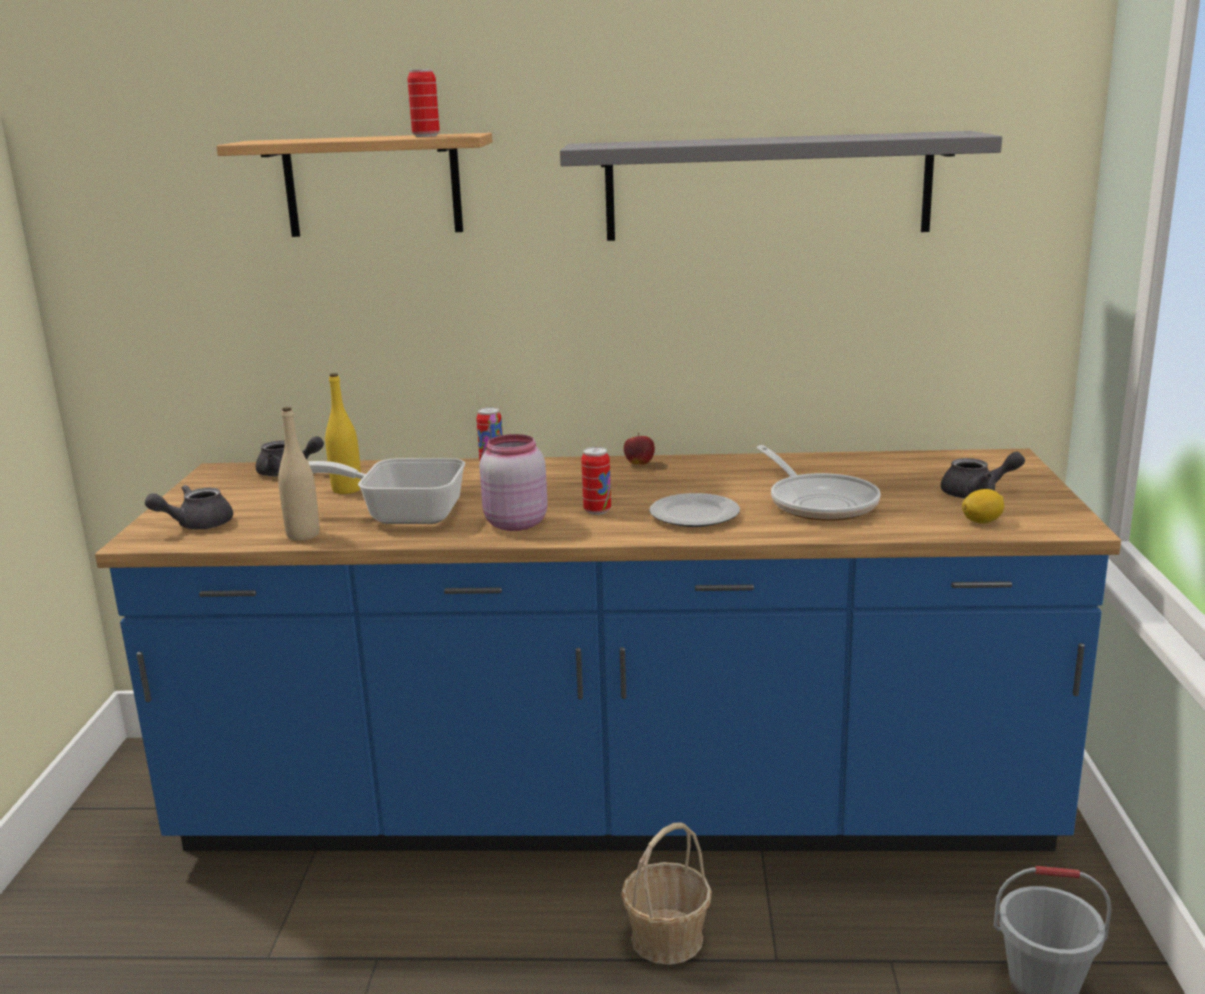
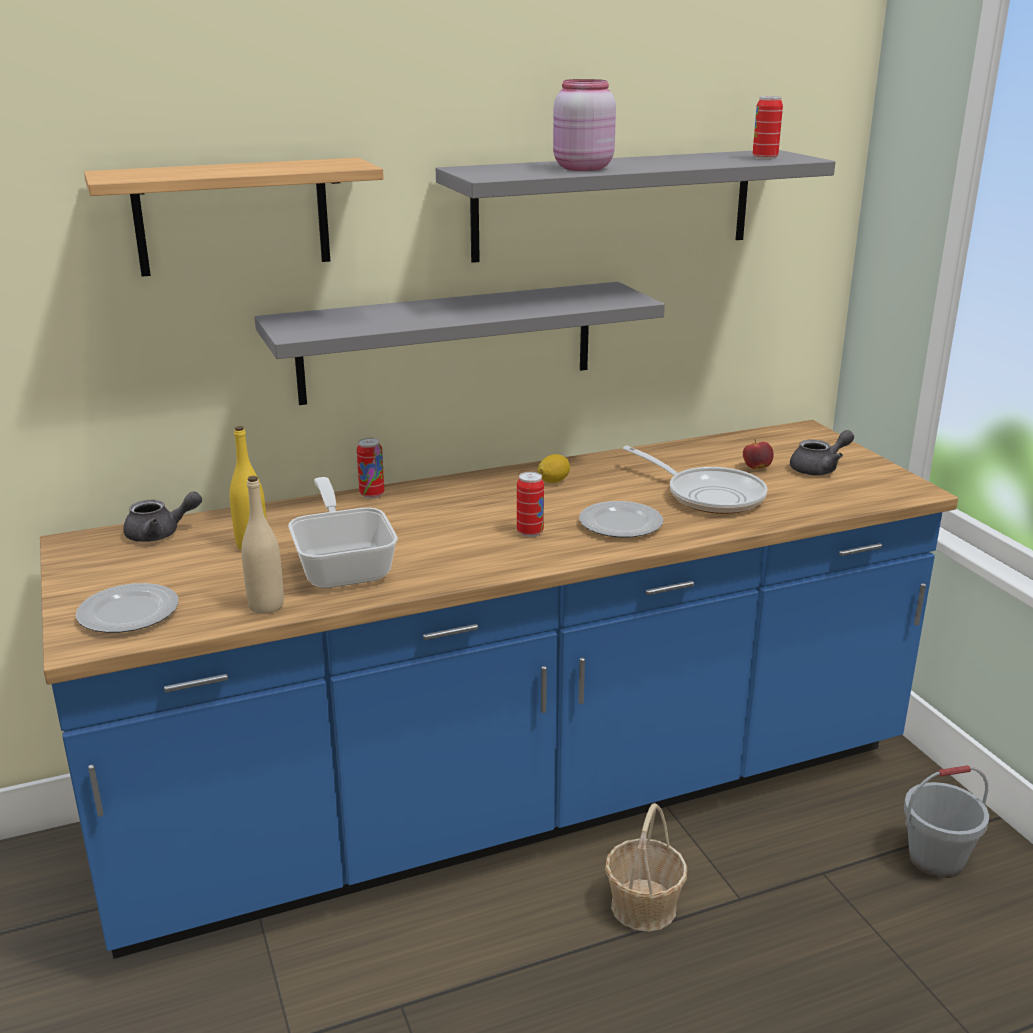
camera: 25 degrees left, 5 degrees up
(196, 525) = (129, 614): grey teapot -> plate
(402, 514) = (344, 565): frying pan -> frying pan turned 90 degrees clockwise
(426, 136) = (316, 167): can -> can (765, 158)
(514, 523) = (467, 558): pink jar -> pink jar (581, 168)
(583, 321) = (447, 342): none -> grey shelf
(639, 464) = (513, 476): apple -> apple (756, 468)
(982, 521) = (849, 495): lemon -> lemon (553, 481)

